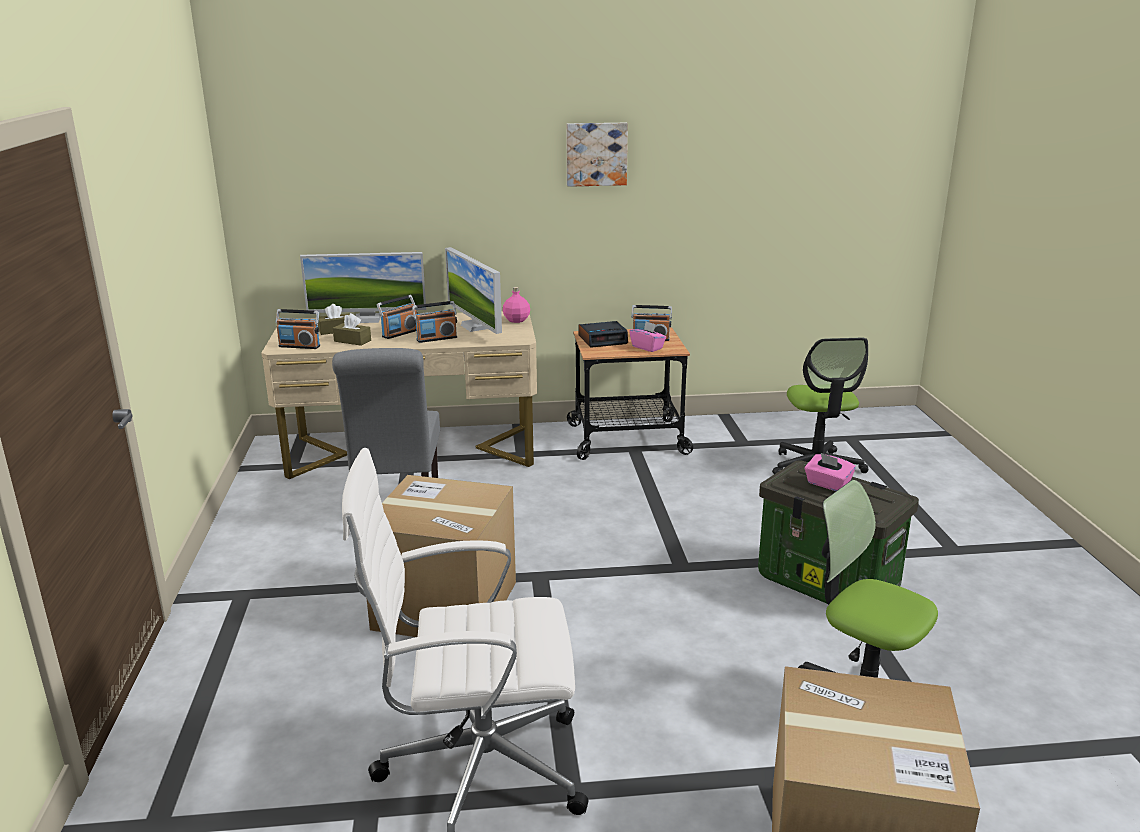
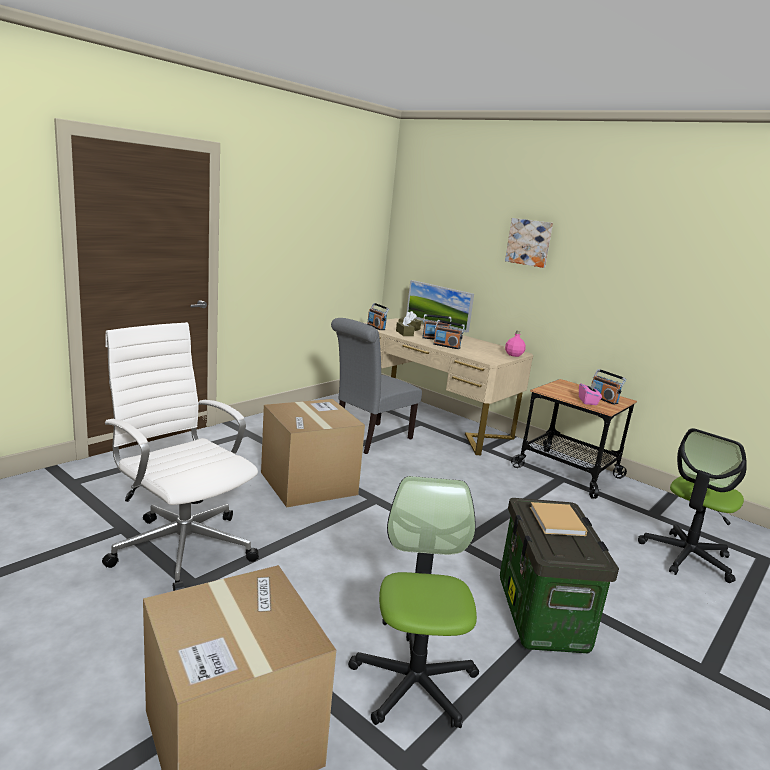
camera: 45 degrees right, 5 degrees down
(475, 327) = (482, 349): monitor -> none
(596, 154) = (609, 249): picture -> picture (529, 242)
(603, 340) = (567, 388): alarm clock -> none
(827, 484) = (557, 522): pink tissue box -> beige book

